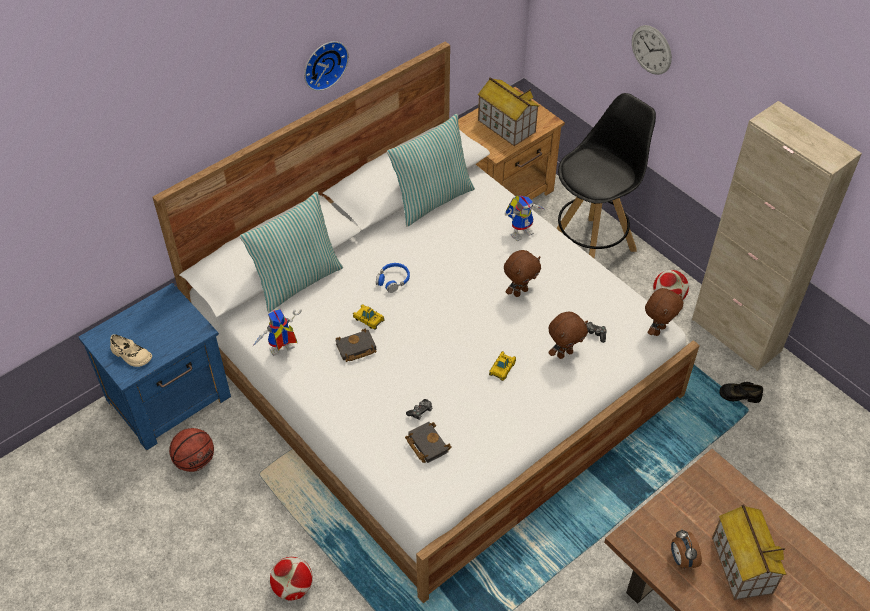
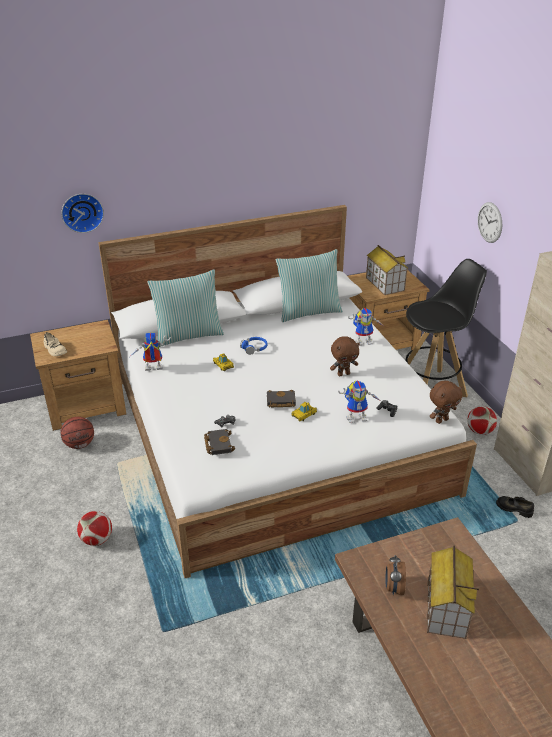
camera: 20 degrees right, 15 degrees down
(170, 398) = (87, 405): blue nightstand -> brown nightstand
(323, 64) = (244, 188): wall clock -> wall clock (82, 212)
(355, 349) = (203, 379): black book -> black book (280, 401)
(564, 353) = (357, 416): brown plush toy -> toy robot

